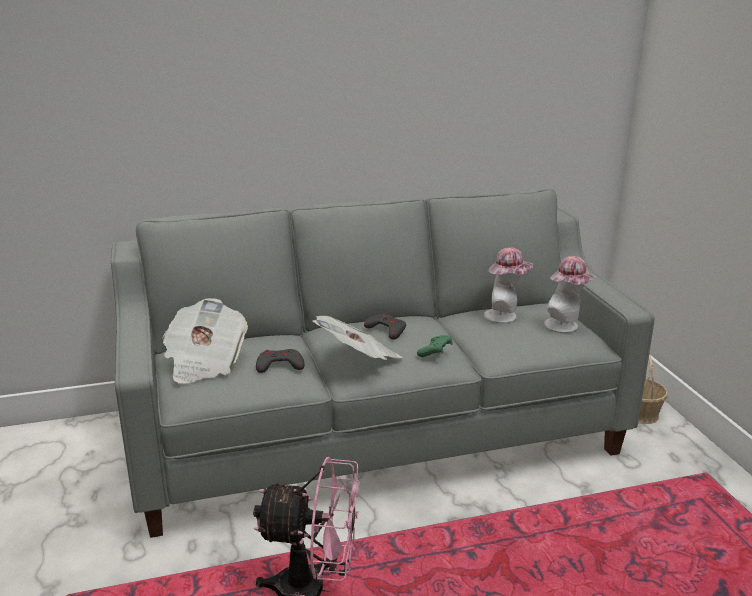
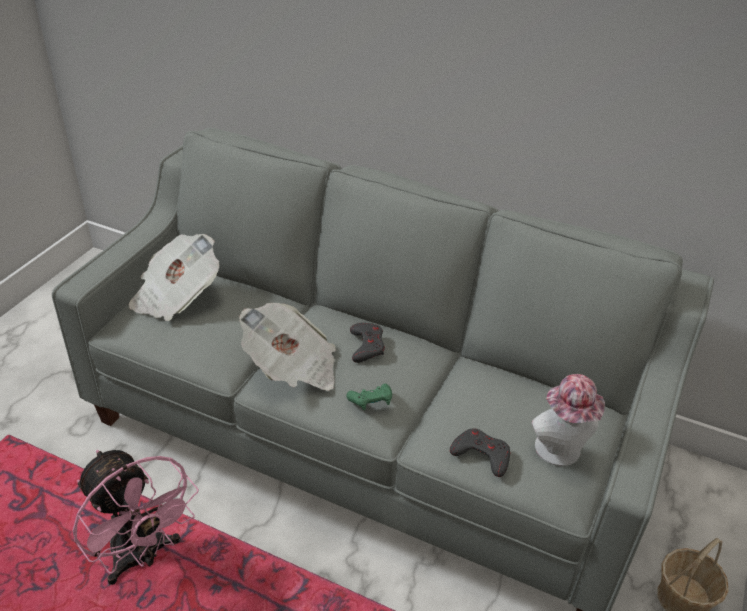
camera: 40 degrees right, 15 degrees up
(279, 365) = (223, 334): grey game controller -> grey game controller (481, 455)
(505, 316) = (513, 397): hat -> none

